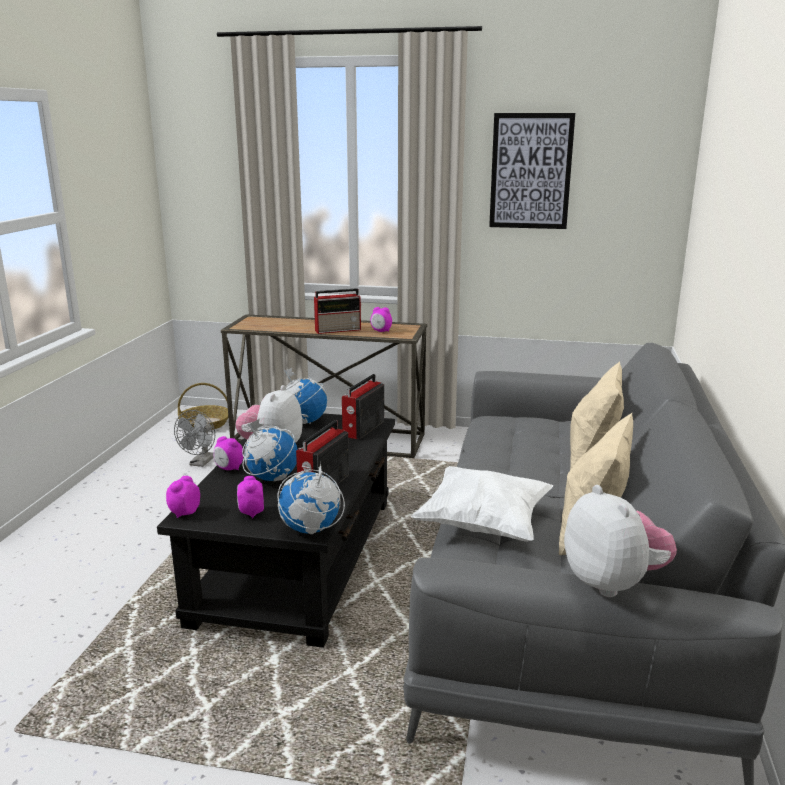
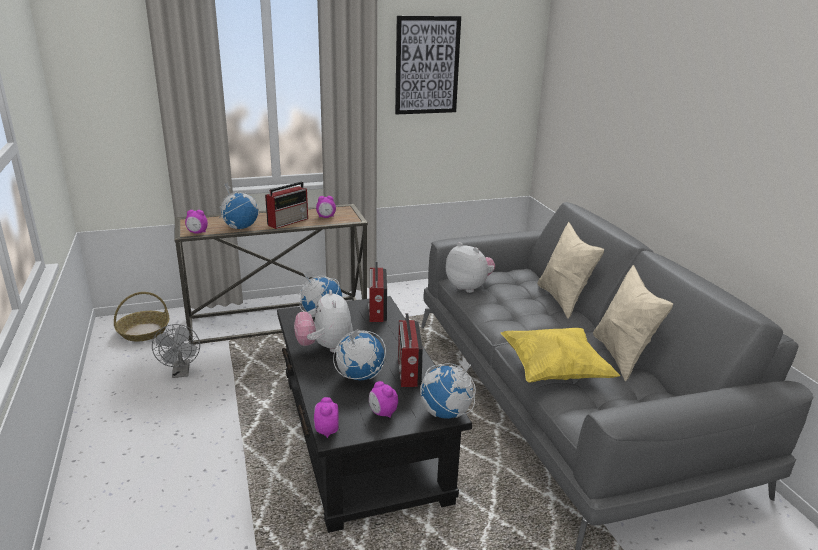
camera: 30 degrees left, 5 degrees up
(229, 469) = (312, 377): alarm clock -> alarm clock (197, 232)
(288, 328) = (240, 227): none -> globe
(483, 525) = (554, 371): white pillow -> yellow pillow
(613, 583) = (716, 393): plush toy -> plush toy (469, 287)

